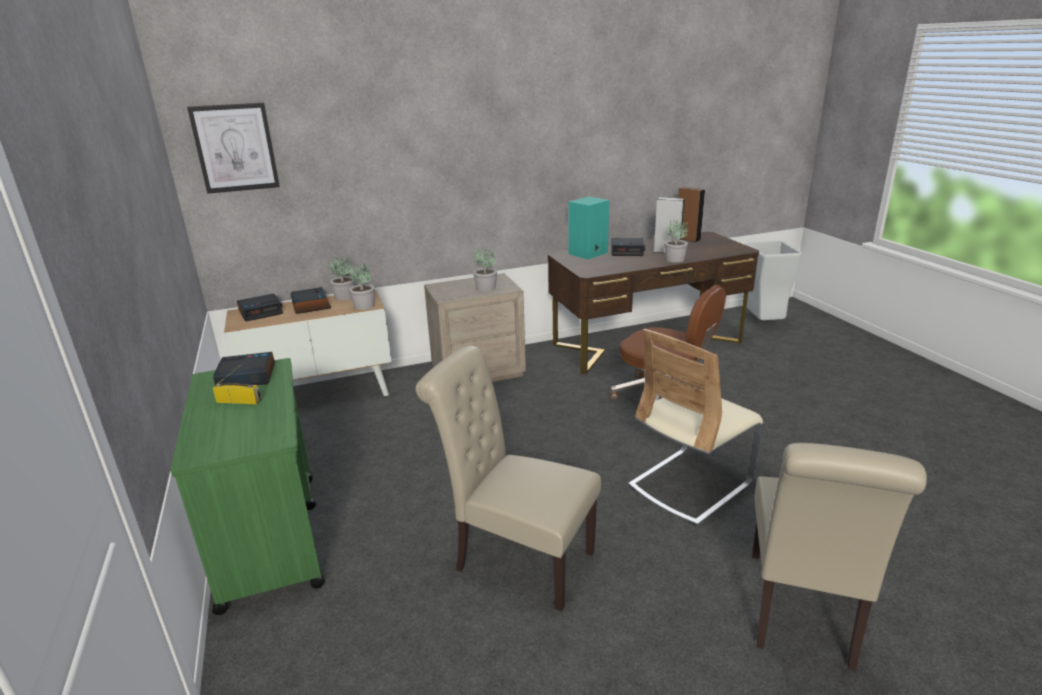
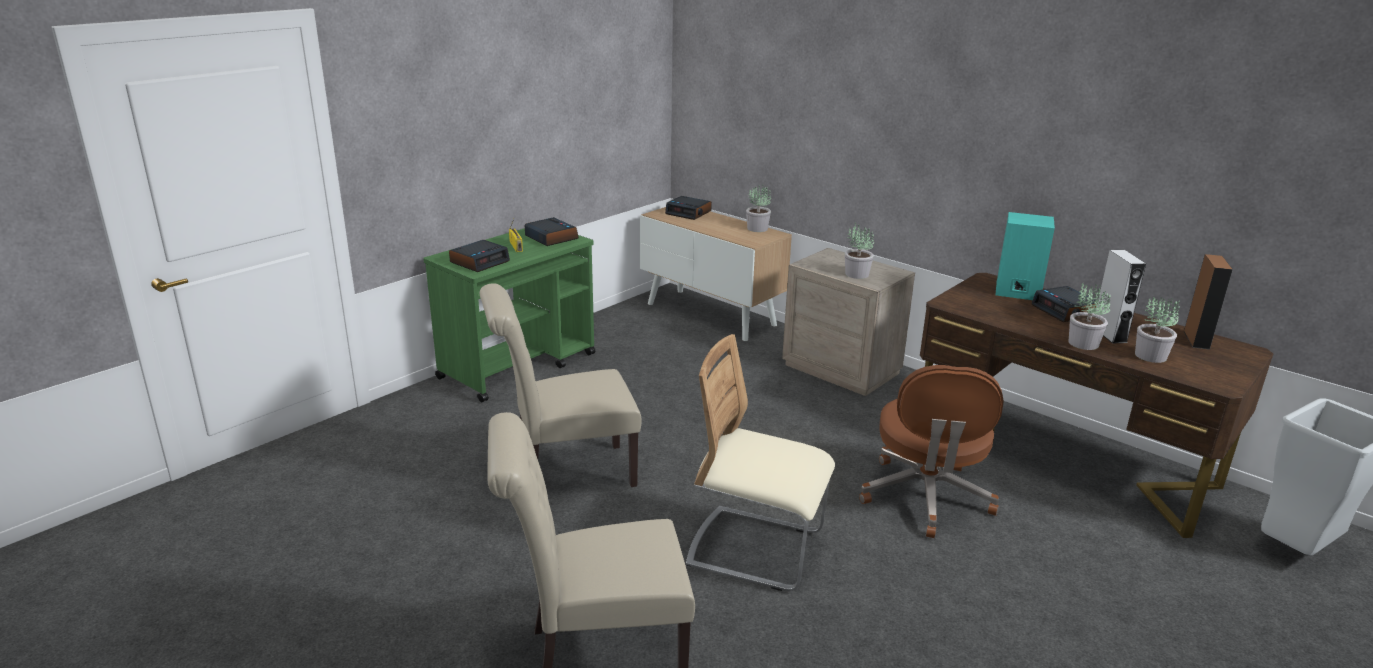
camera: 60 degrees right, 0 degrees up
(235, 148) = (714, 58): picture -> none
(310, 305) = (722, 223): alarm clock -> alarm clock (480, 261)
(364, 306) = (748, 241): potted plant -> potted plant (1151, 356)
(516, 559) = (566, 474): beige chair -> beige chair turned 105 degrees counterclockwise

